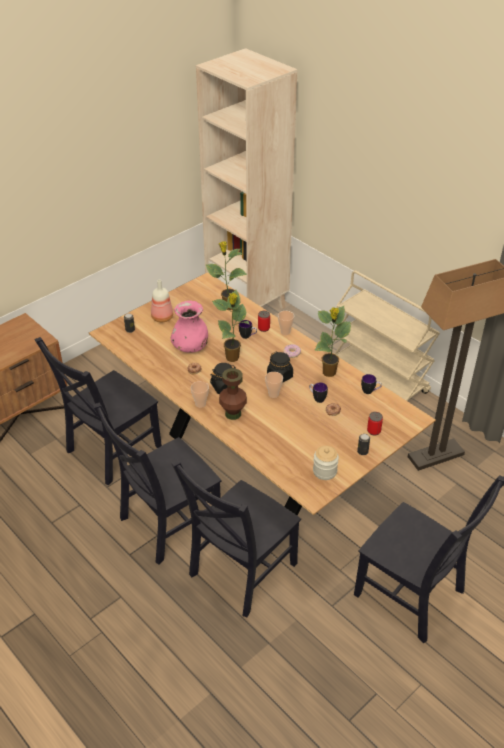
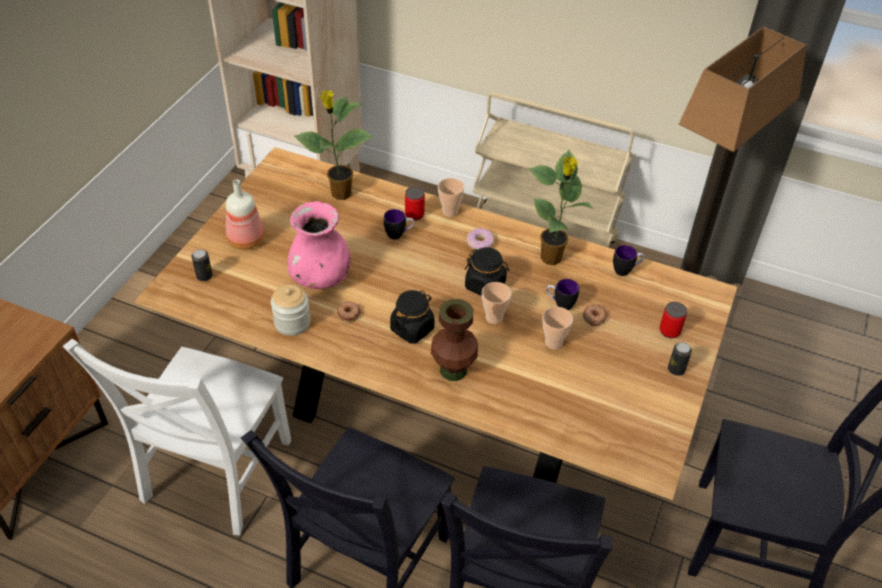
camera: 25 degrees left, 5 degrees up
(110, 451) = (214, 475): black chair -> white chair
(200, 404) = (393, 370): cup -> cup (553, 343)
(232, 358) = (397, 277): potted plant -> none
(324, 471) = (645, 420): jar -> jar (292, 323)

